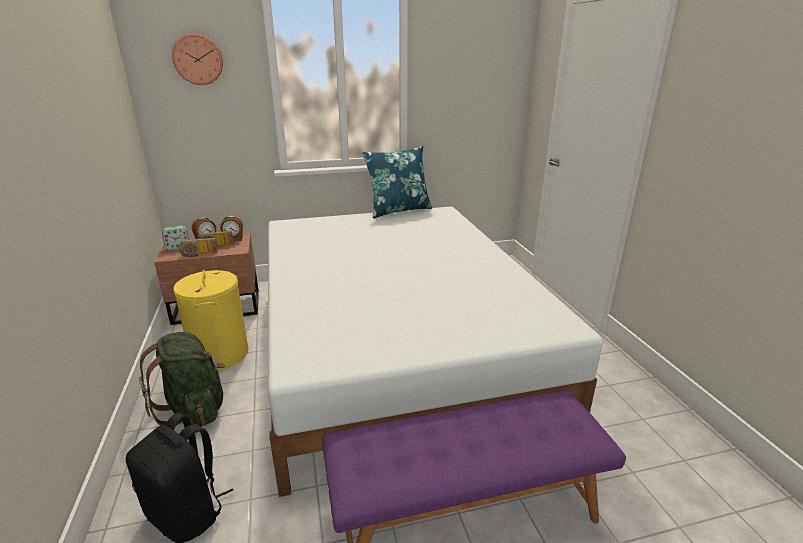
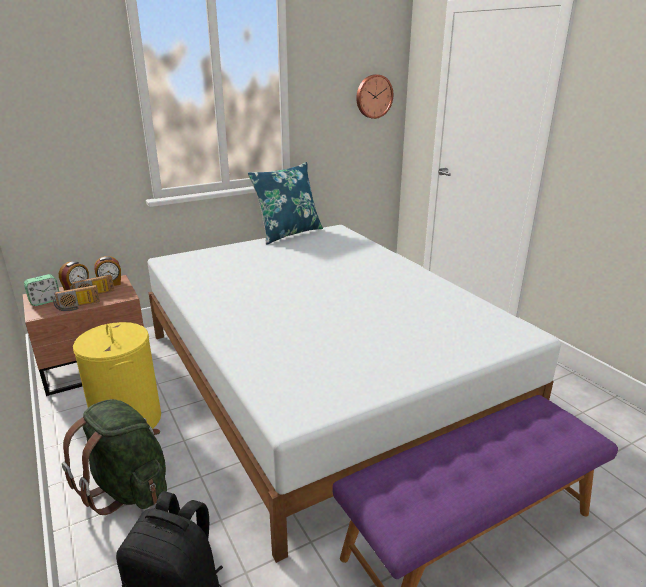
camera: 15 degrees left, 0 degrees up
(198, 59) = (51, 73): wall clock -> wall clock (373, 96)

